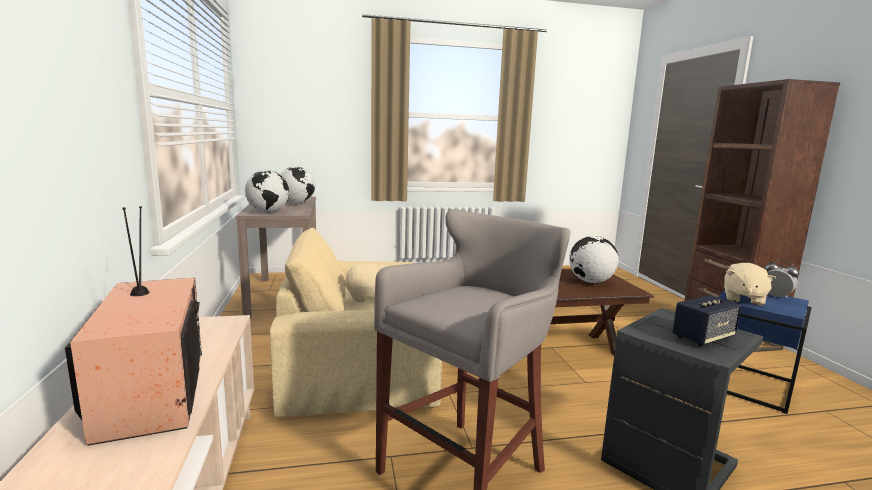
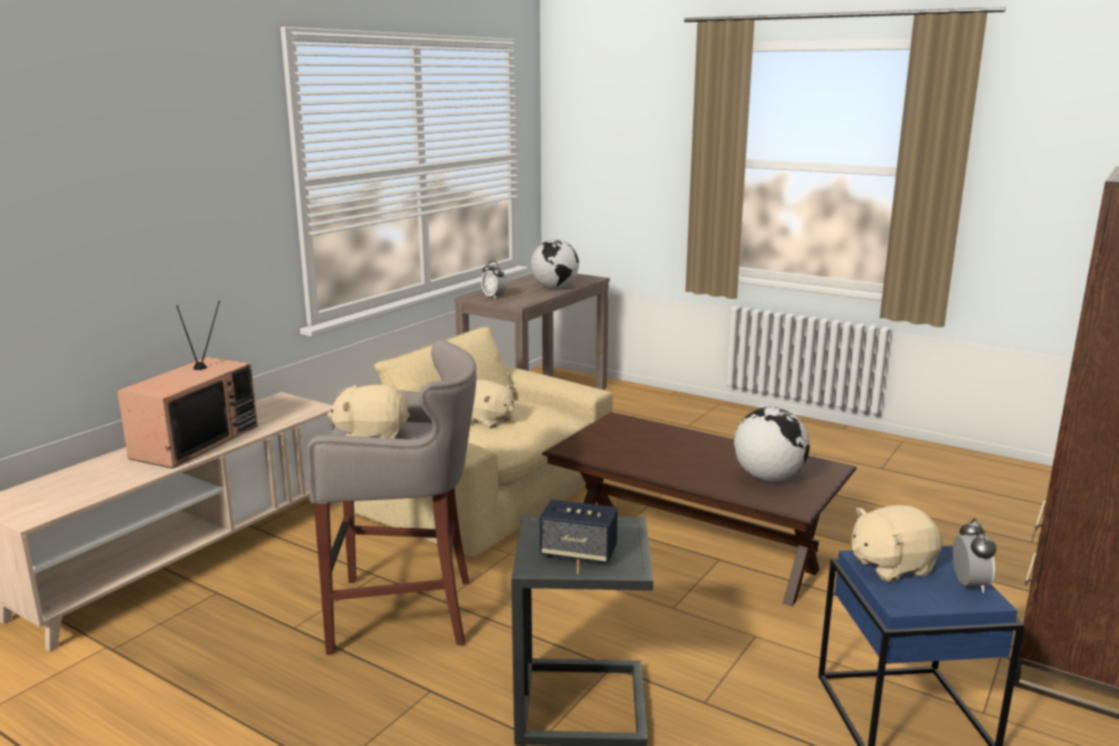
camera: 45 degrees right, 5 degrees up
(268, 212) = (494, 297): globe -> alarm clock
(461, 304) = (372, 436): none -> beige plush toy

